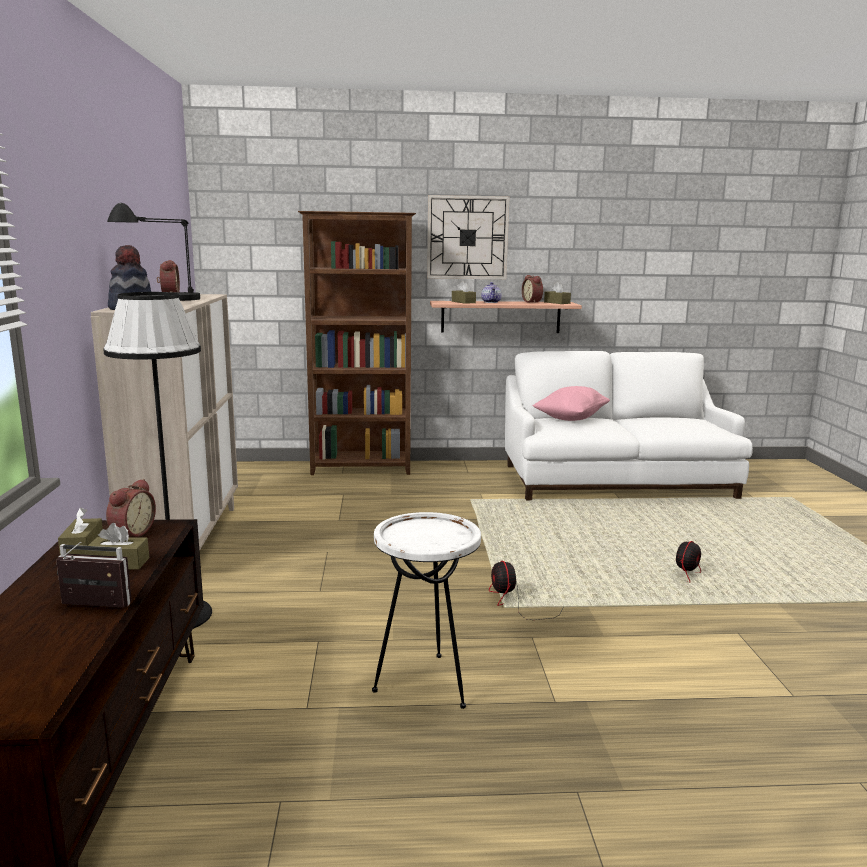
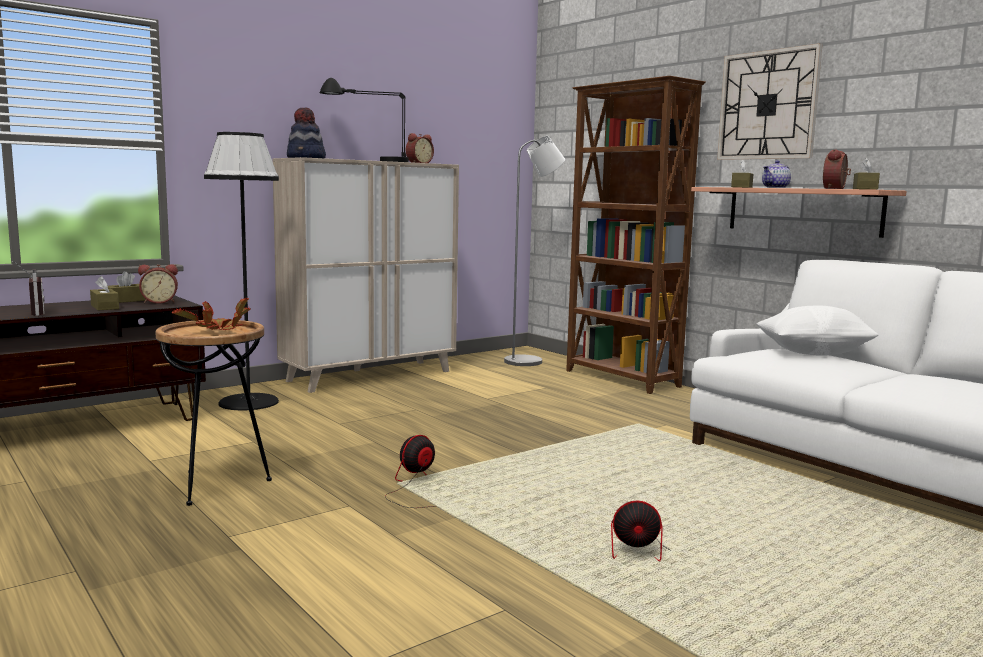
camera: 55 degrees right, 5 degrees down
(260, 476) = (530, 361): none -> grey floor lamp
(425, 683) = (217, 485): white side table -> brown side table
(437, 531) = (218, 330): none -> potted plant
(571, 418) = (813, 353): pink pillow -> white pillow

